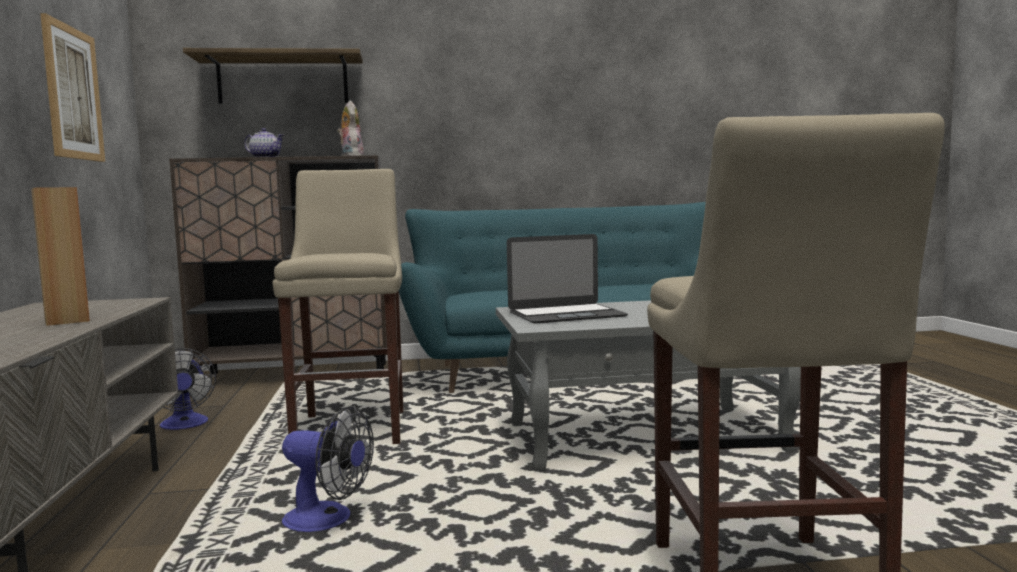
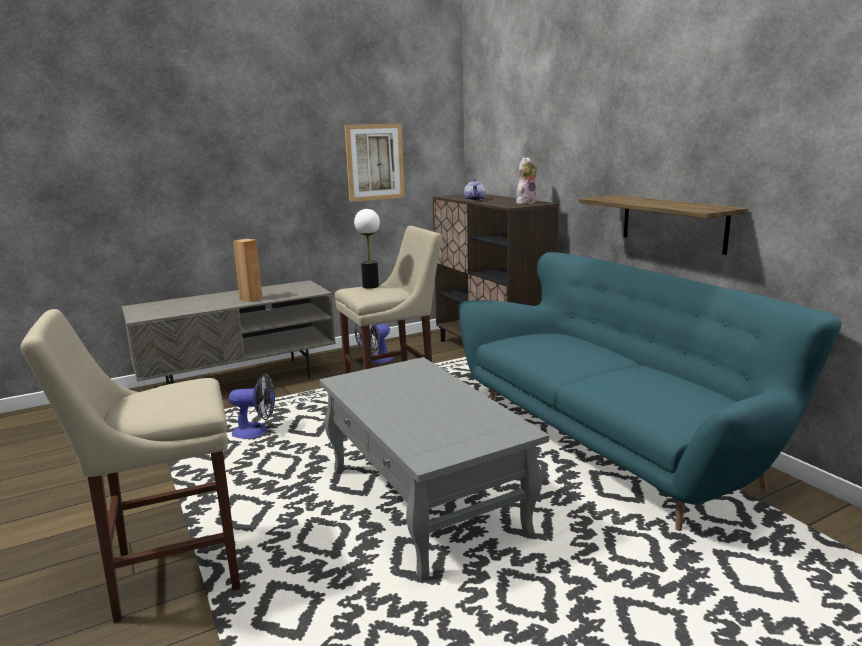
camera: 70 degrees right, 10 degrees up
(283, 81) = (519, 134): shelf -> shelf (673, 223)
(313, 254) = (370, 286): none -> table lamp
(328, 520) = (256, 431): fan -> fan turned 90 degrees counterclockwise
(566, 314) = (397, 381): laptop -> none

